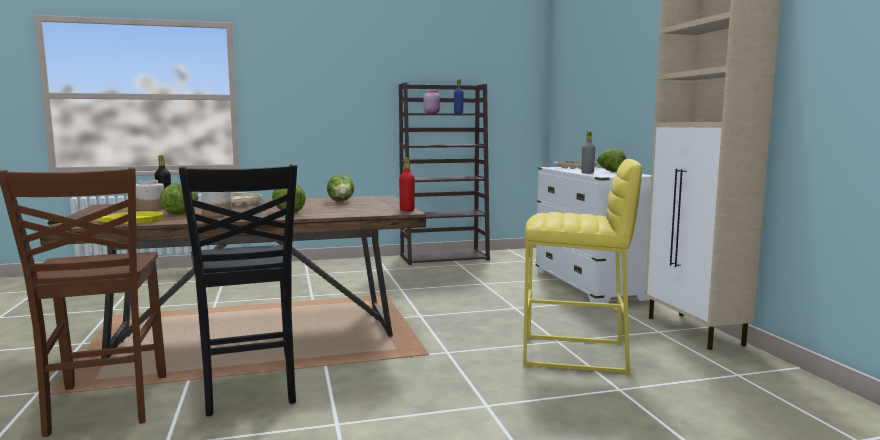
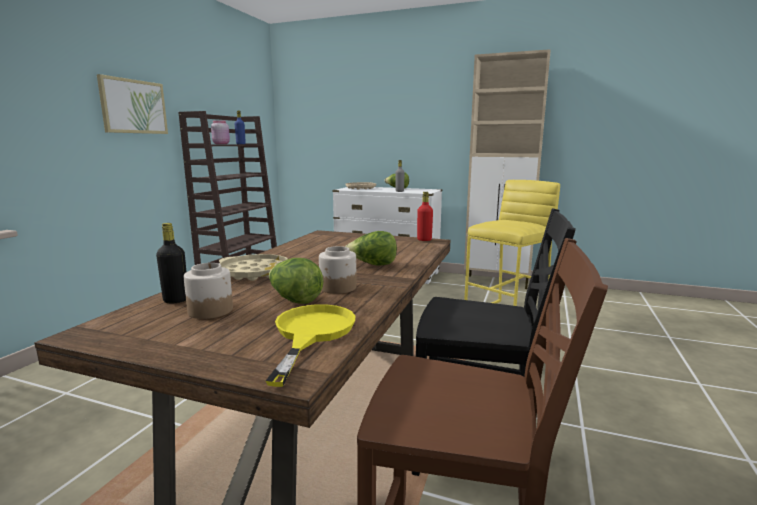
camera: 55 degrees left, 5 degrees up
(341, 202) = (333, 245): lettuce -> none
(354, 82) = (133, 106): none -> picture

